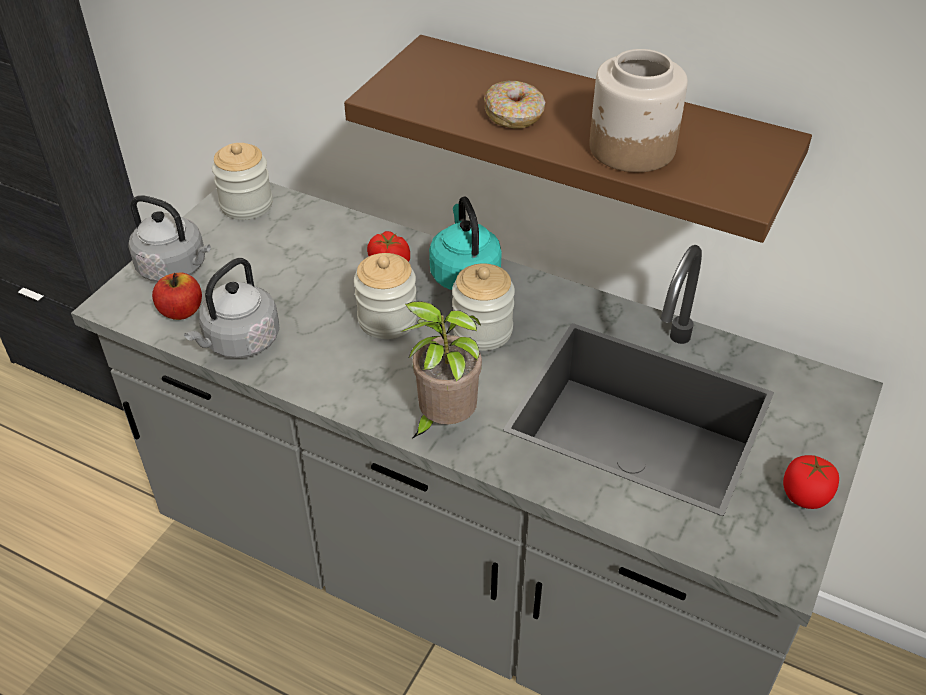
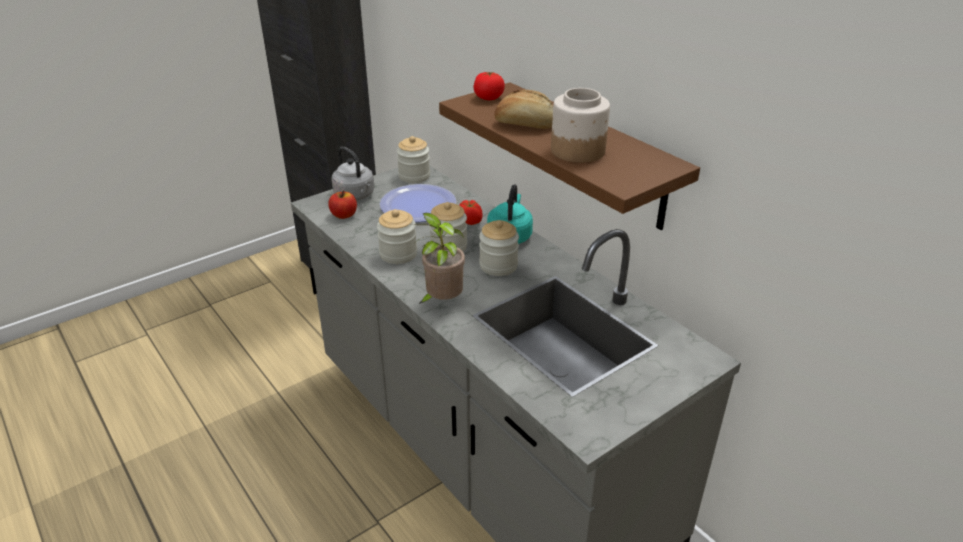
camera: 25 degrees right, 10 degrees down
(239, 342) = (362, 236): grey kettle -> none
(289, 257) = (418, 205): none -> plate
(320, 358) = (398, 254): none -> jar
(514, 115) = (525, 124): donut -> bread
(805, 495) = (635, 403): tomato -> tomato (488, 98)

